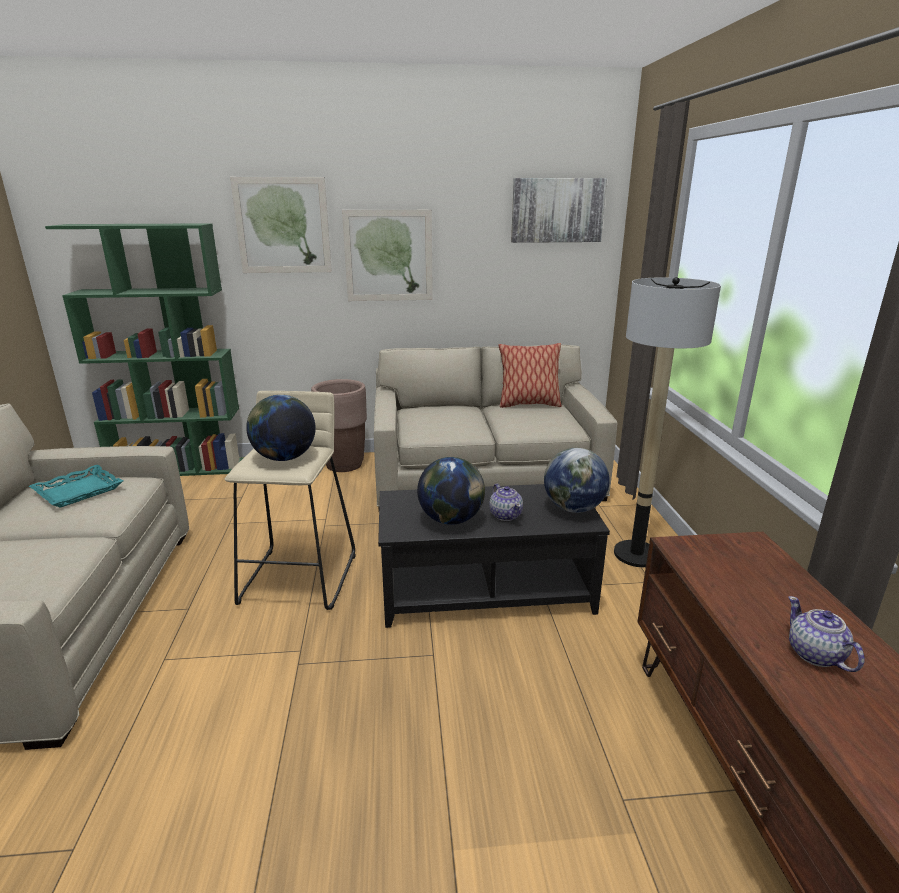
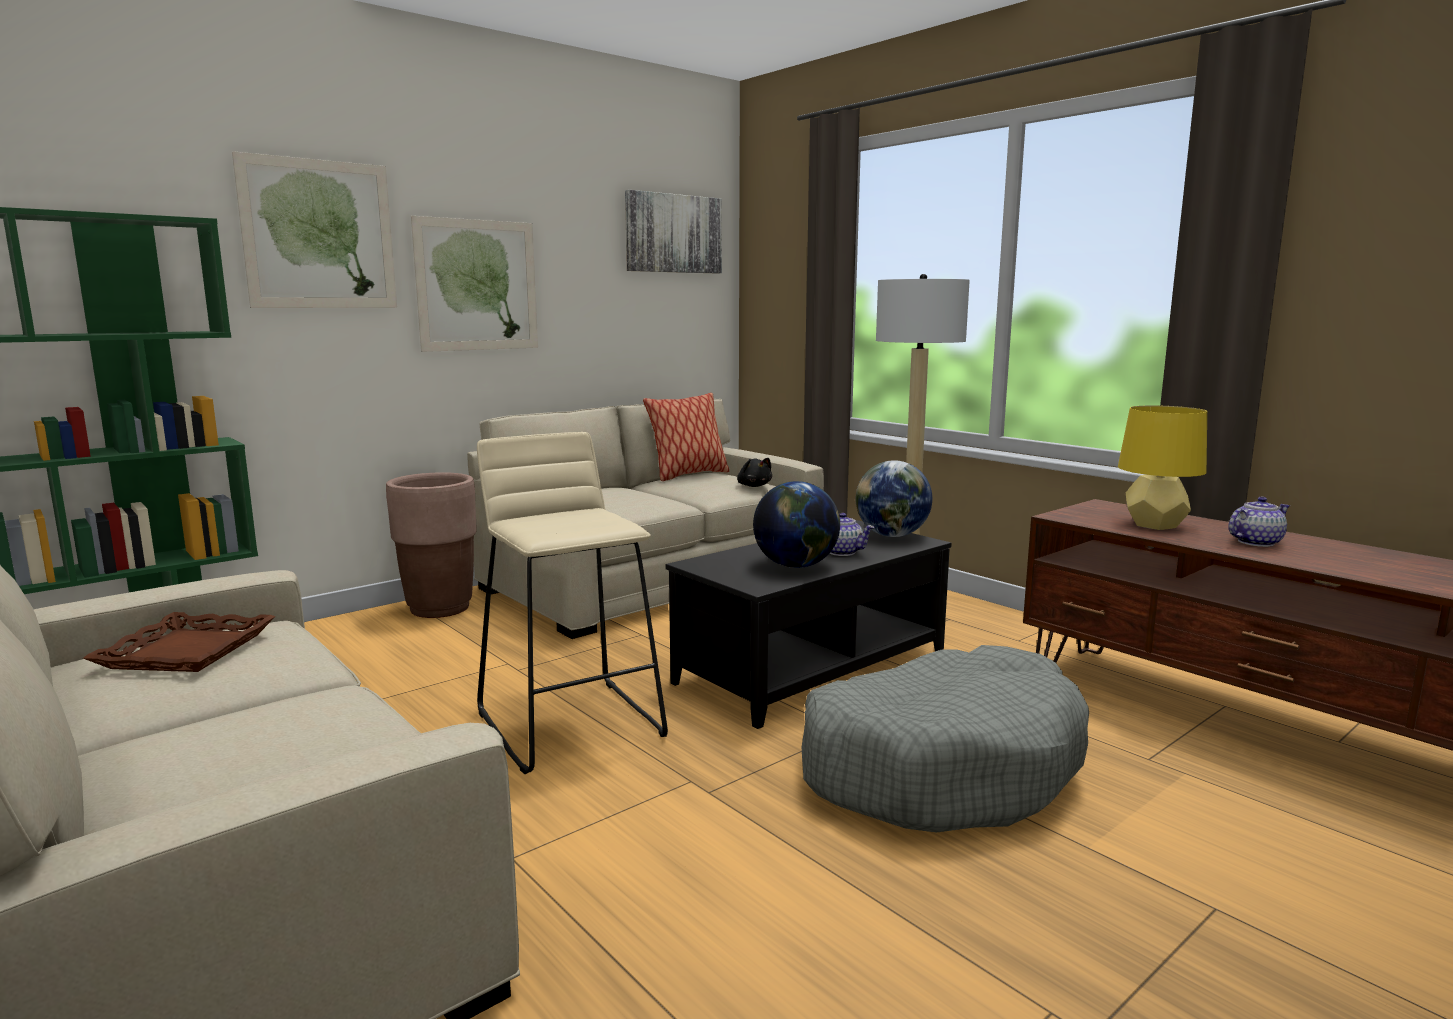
camera: 35 degrees left, 10 degrees down
(78, 491) = (186, 651): turquoise tray -> brown tray
(284, 458) = (572, 520): globe -> none
(452, 718) = (941, 767): none -> grey dog bed
(556, 426) = (754, 486): none -> black plush toy
(749, 589) = (1154, 525): none -> yellow table lamp
(815, 655) = (1255, 542): teapot -> teapot turned 120 degrees clockwise

